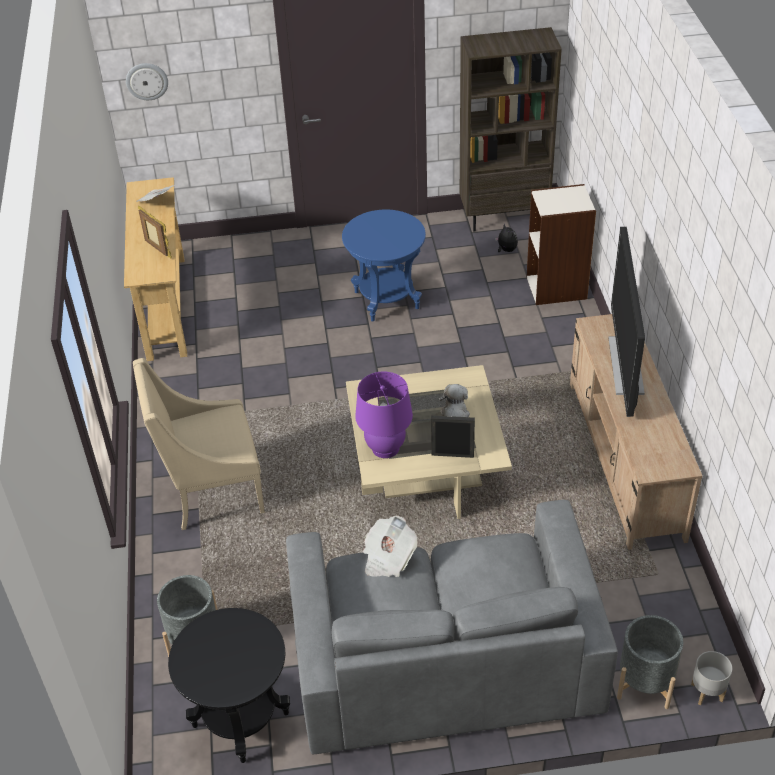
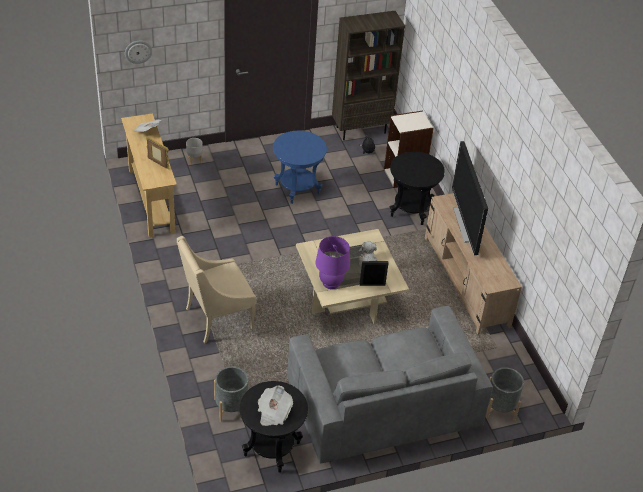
camera: 15 degrees left, 0 degrees up
(388, 558) = (349, 347): newspaper -> newspaper (273, 413)
(556, 340) = (411, 210): none -> black side table
(707, 692) = (534, 409): grey planter -> grey planter (194, 160)

